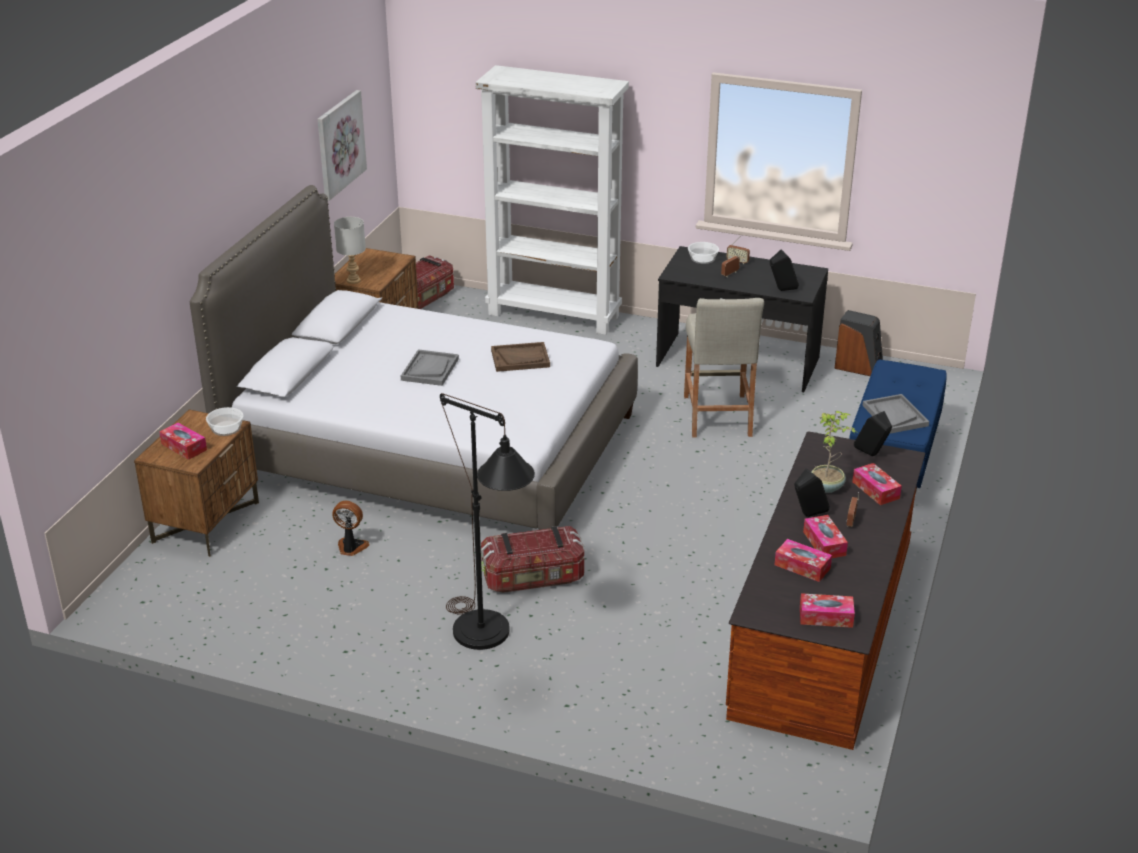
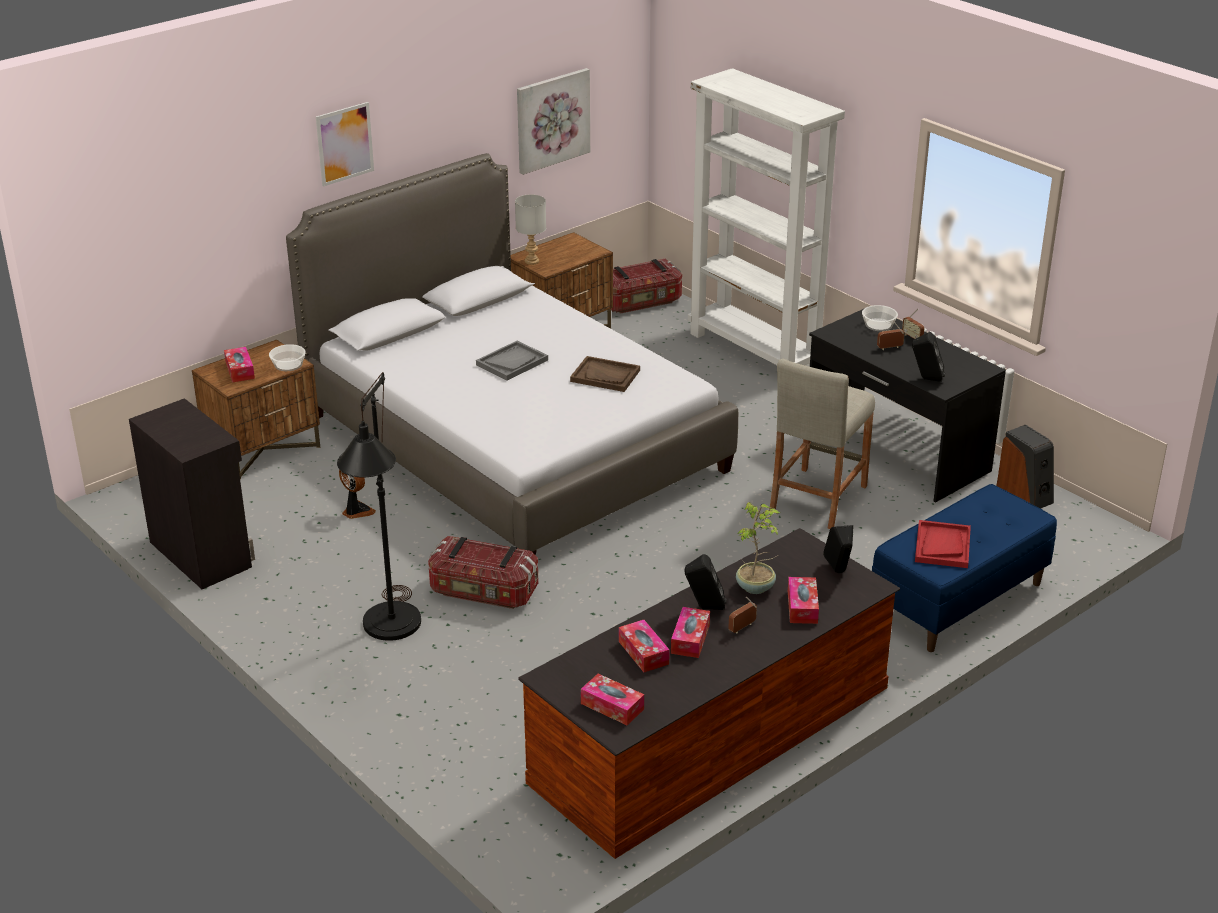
camera: 30 degrees right, 0 degrees up
(214, 198) = (345, 143): none -> picture
(242, 633) = (201, 553): none -> black cabinet
(894, 415) = (942, 546): grey tray -> red tray

